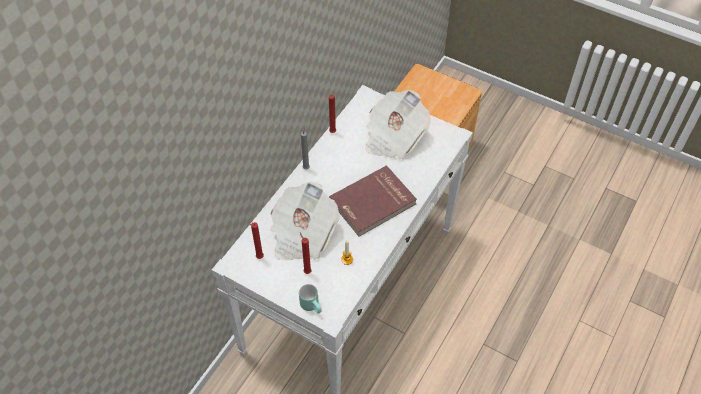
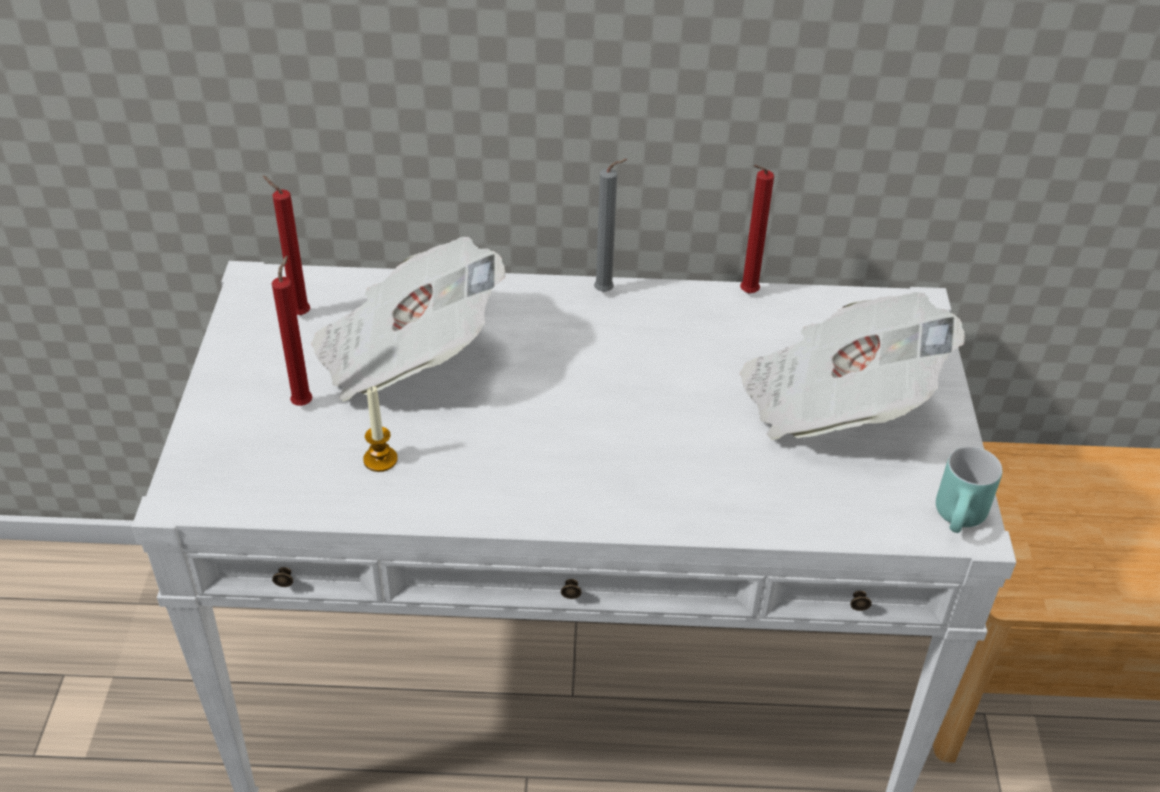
camera: 60 degrees right, 10 degrees down
(313, 306) = (207, 450): turquoise mug -> turquoise mug (961, 521)
(373, 203) = (590, 444): red book -> none

